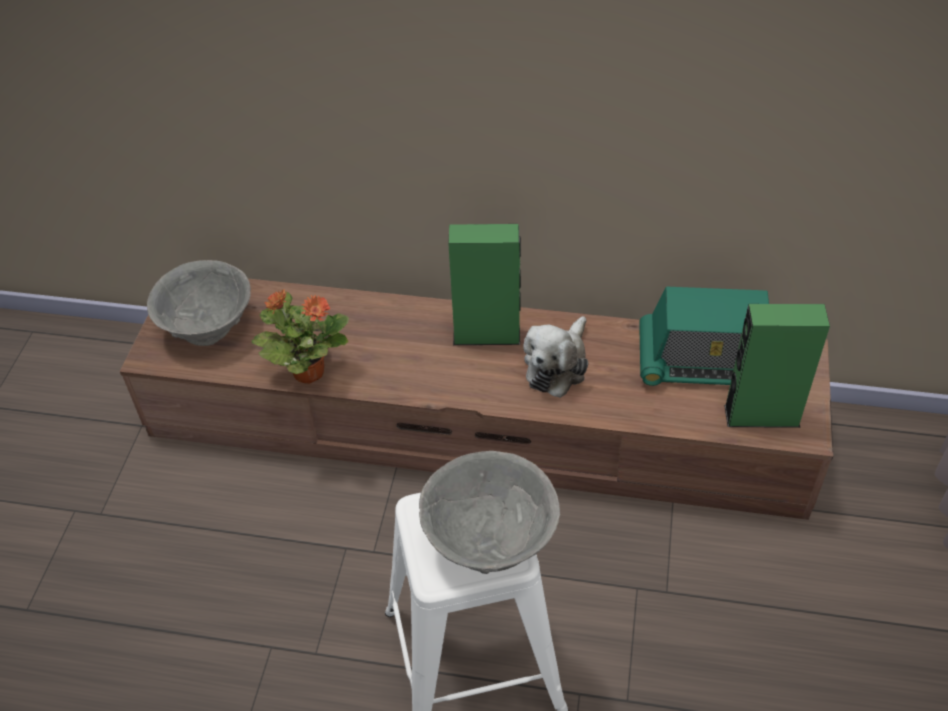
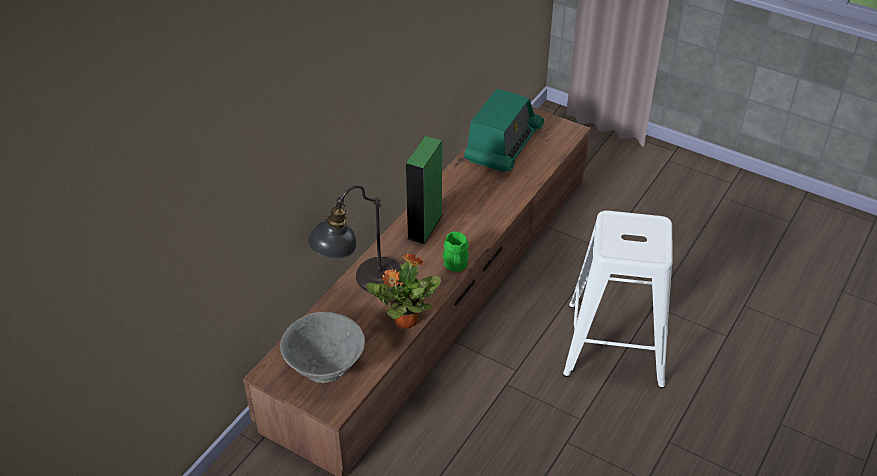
camera: 70 degrees left, 5 degrees down
(352, 311) = (361, 284): none -> grey table lamp
(428, 388) = (455, 265): none -> green mug
(489, 541) = (642, 228): grey bowl -> none
(557, 365) = (470, 204): plush toy -> none
(761, 416) = (552, 141): green speaker -> none

